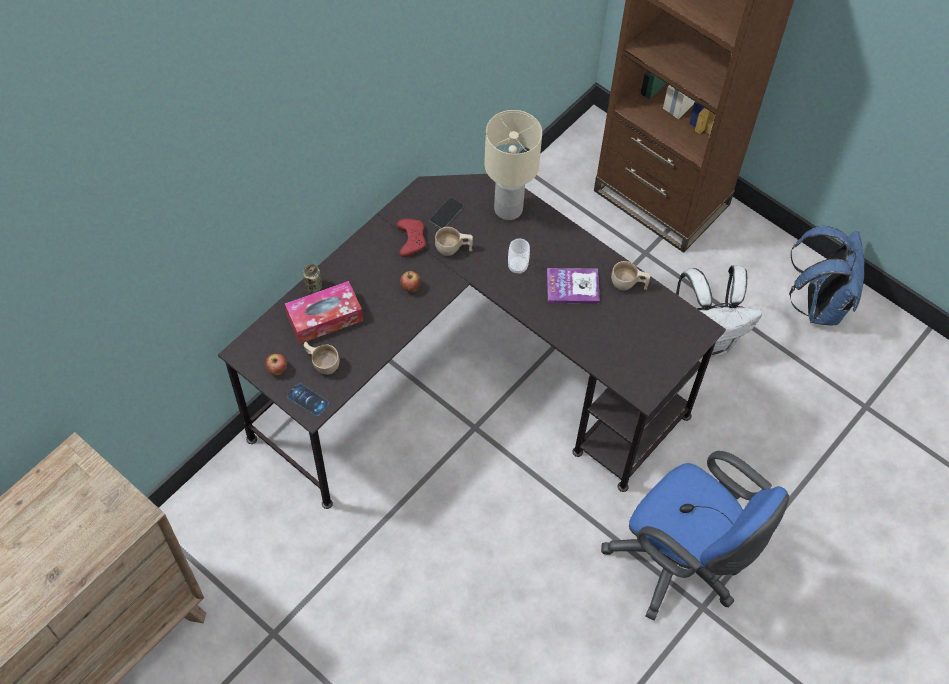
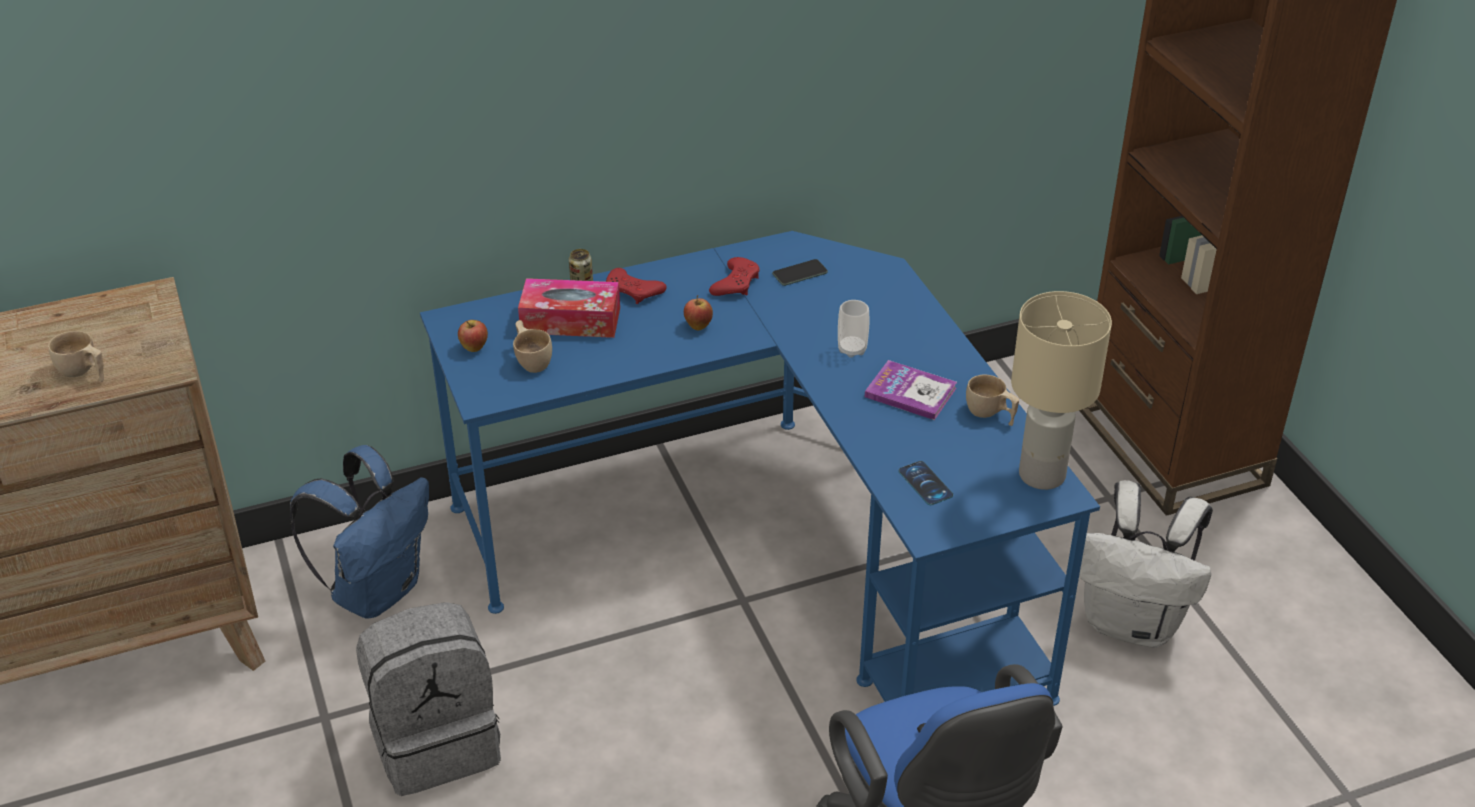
camera: 30 degrees right, 20 degrees down
(308, 399) = (486, 387): phone -> phone (925, 483)
(349, 274) = (633, 290): none -> red game controller
(354, 616) = (437, 742): none -> grey backpack
(453, 249) = (781, 308): beige cup -> beige cup (83, 373)
(467, 383) = (767, 549): black desk -> blue desk
(508, 208) = (883, 292): beige table lamp -> beige table lamp (1042, 474)
(818, 304) = (1342, 644): blue backpack -> blue backpack (377, 590)

